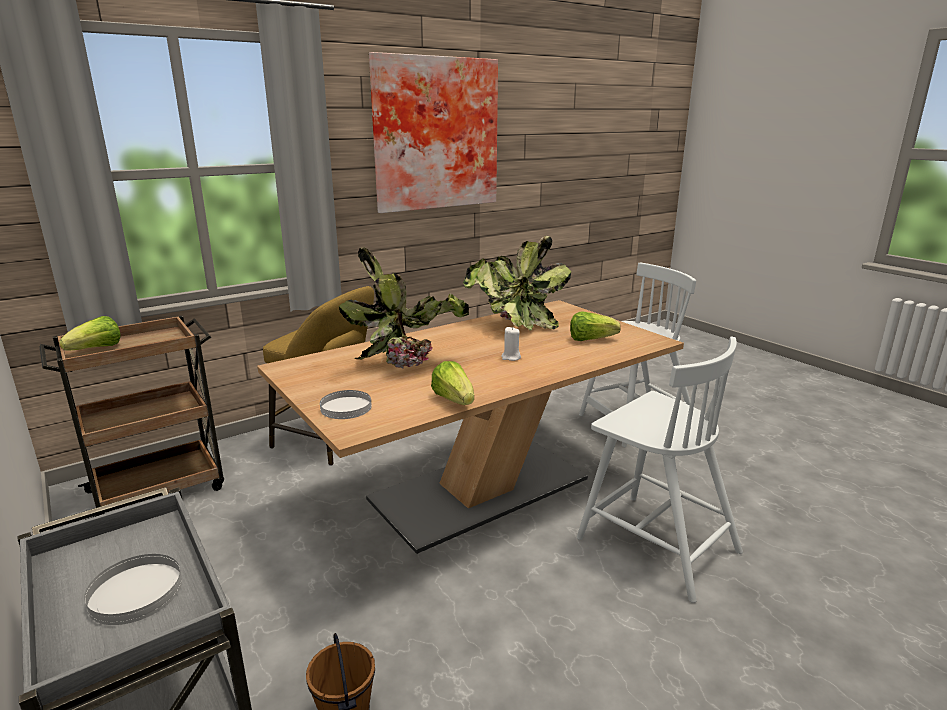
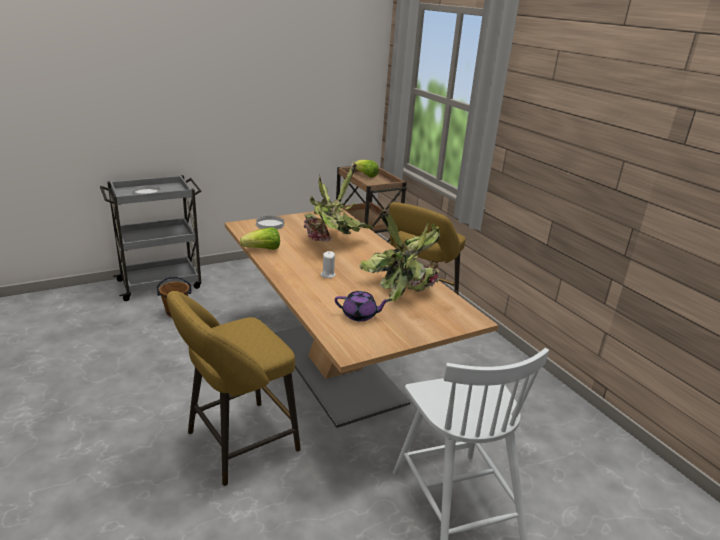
camera: 95 degrees right, 5 degrees up
(434, 134) = (607, 122): picture -> none
(590, 340) = (360, 315): lettuce -> purple teapot
(655, 543) = (237, 444): white chair -> yellow stool

